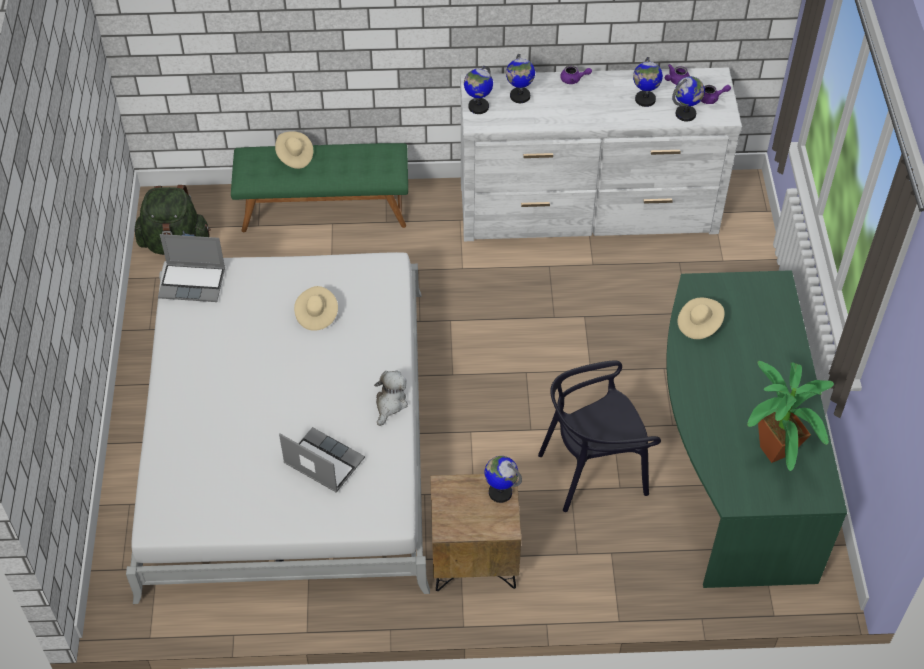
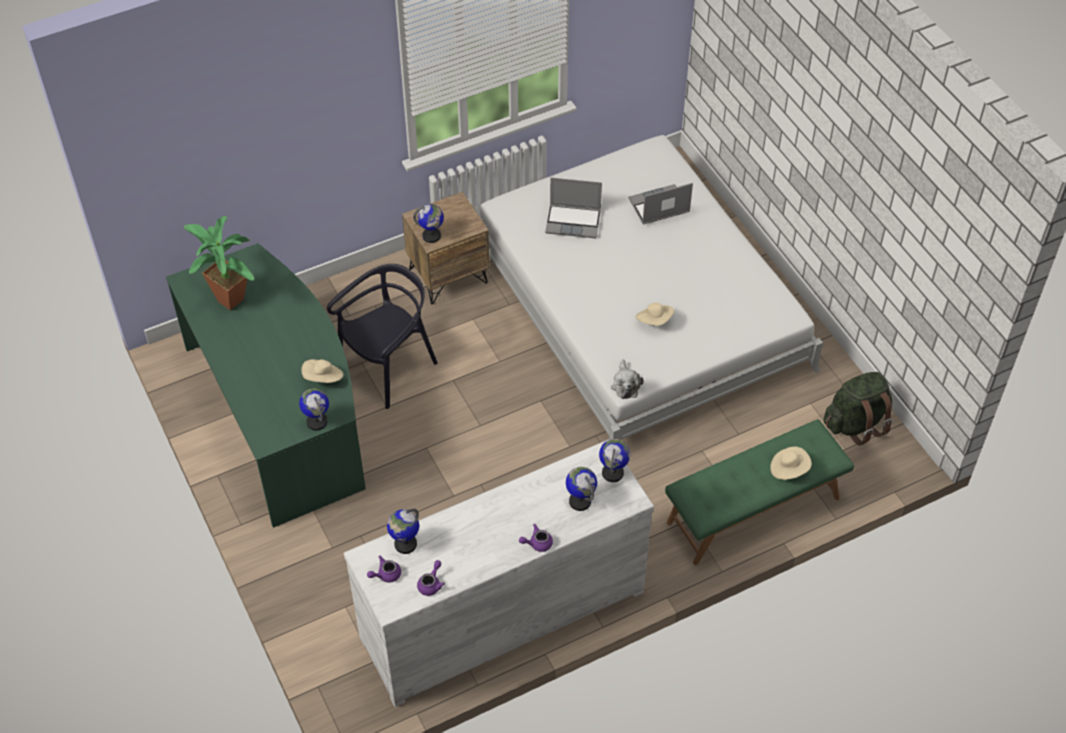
camera: 155 degrees right, 0 degrees up
(193, 283) = (773, 311): laptop -> laptop (658, 207)
(390, 403) = (551, 278): plush toy -> plush toy (625, 385)
(645, 99) = (453, 546): globe -> globe (317, 422)

